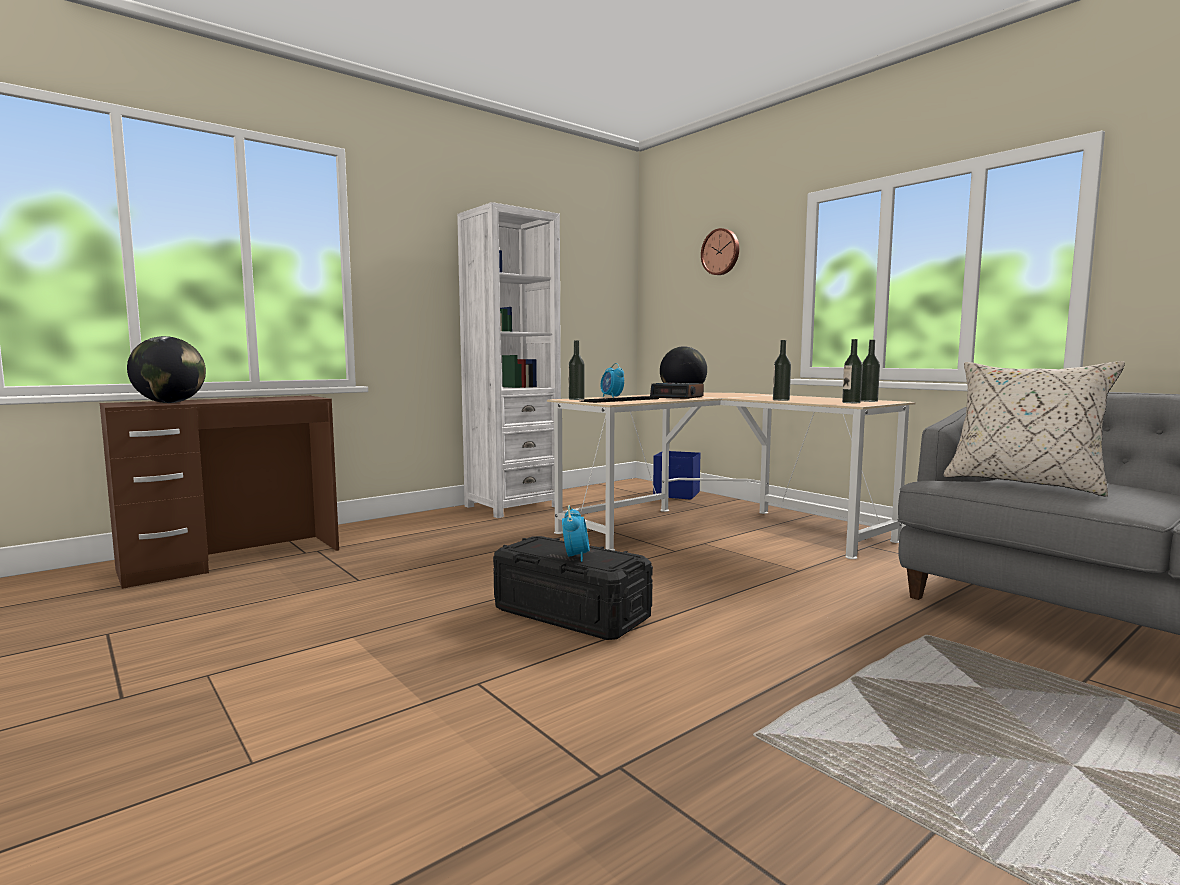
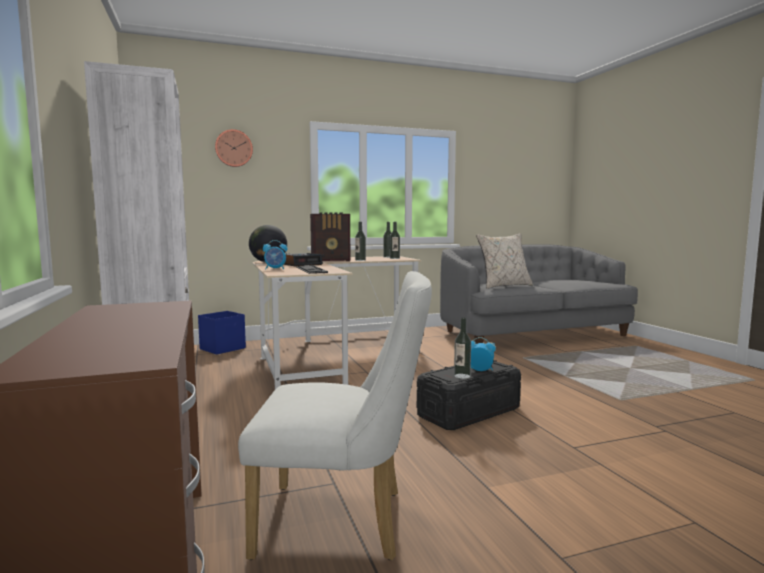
camera: 70 degrees left, 0 degrees up
(170, 403) = (130, 343): globe -> none
(291, 592) = (343, 522): none -> white chair
(576, 399) = (283, 273): bottle -> bottle (462, 376)
(752, 397) = (331, 260): none -> radio

